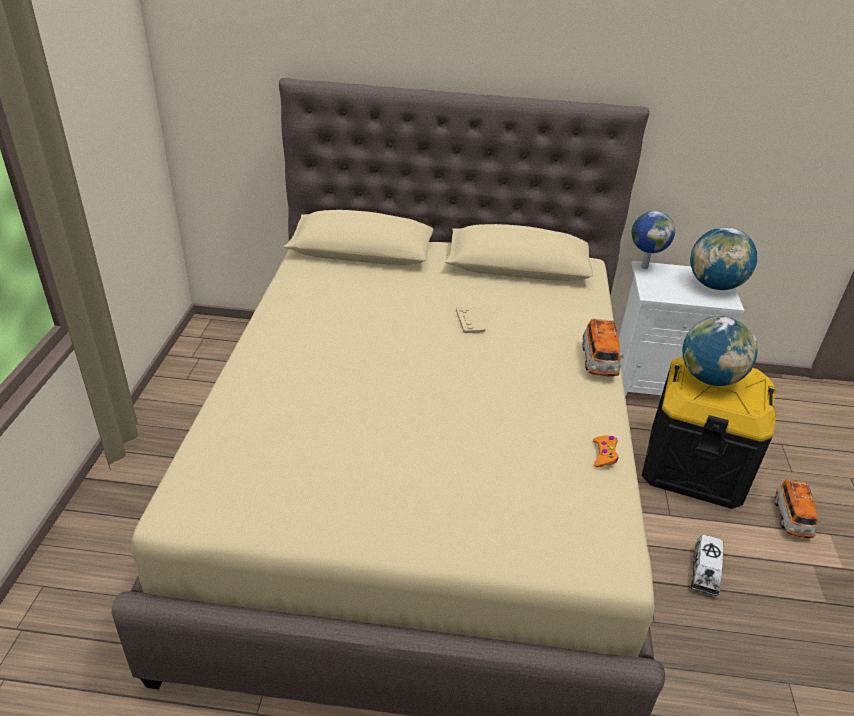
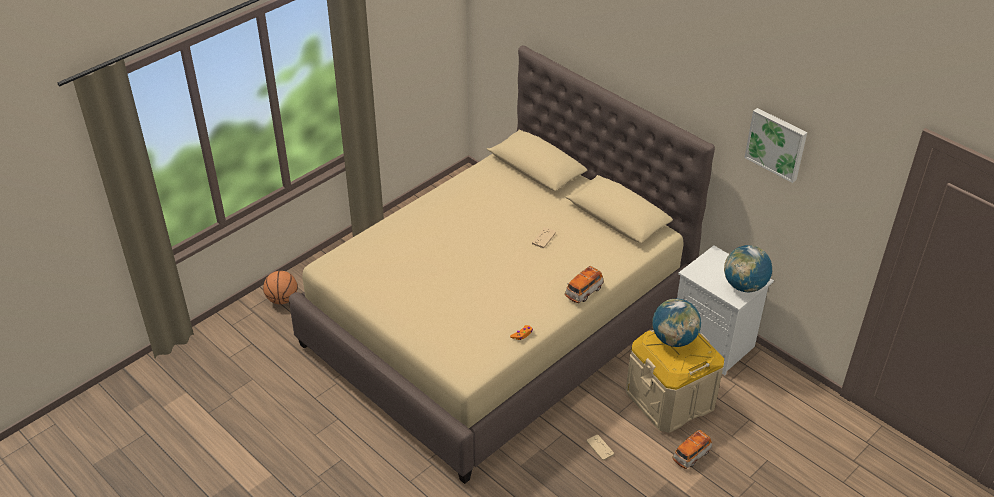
camera: 40 degrees right, 5 degrees up
(49, 624) = (282, 299): none -> basketball
(644, 267) = (715, 252): globe -> none
(694, 465) = (670, 399): black storage box -> beige storage box
(705, 572) = (600, 448): toy truck -> beige game controller
(744, 67) = (777, 144): none -> picture

